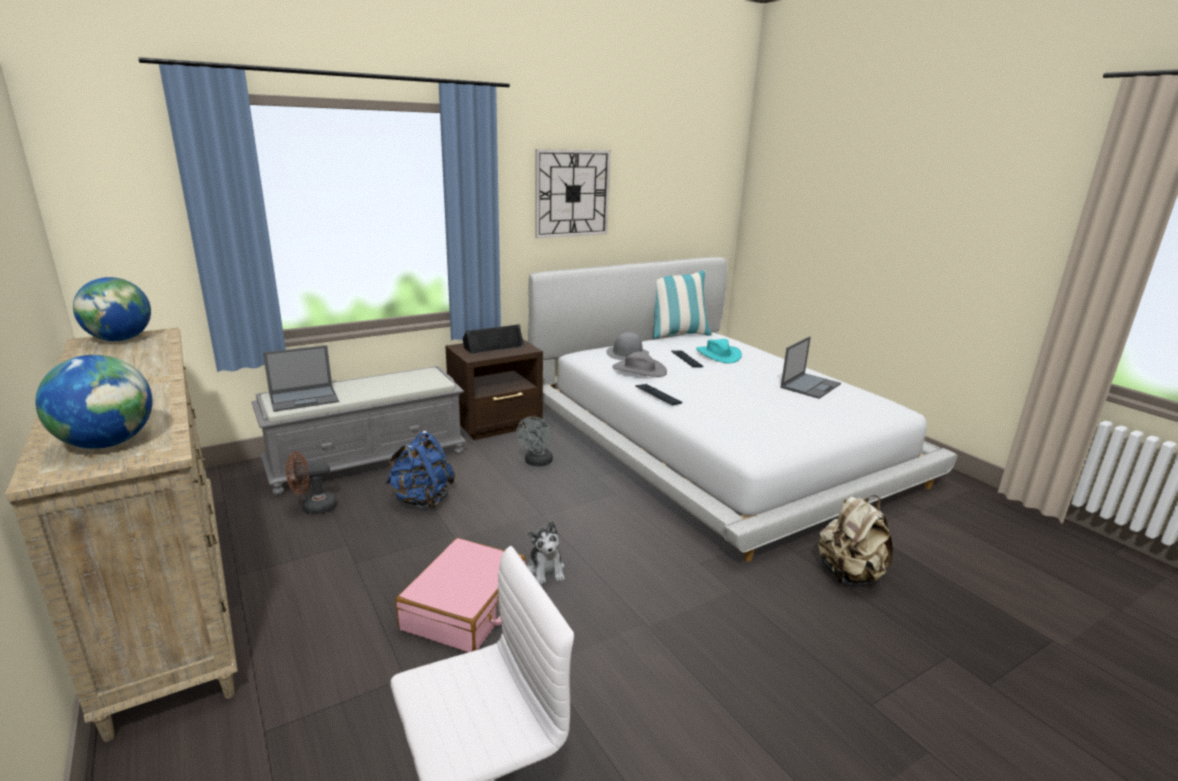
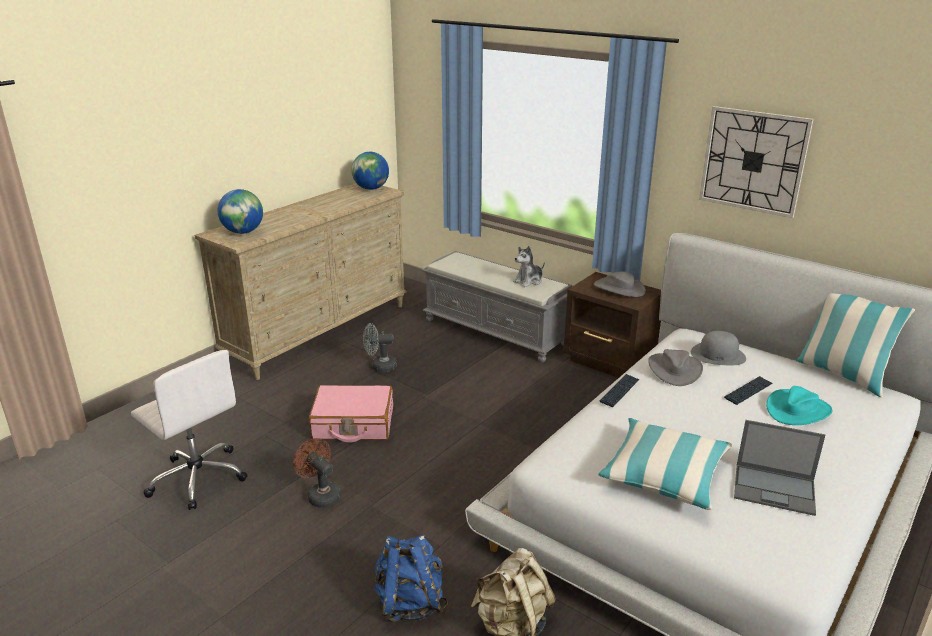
camera: 70 degrees right, 5 degrees up
(305, 398) = (461, 265): laptop -> none
(313, 508) = (422, 336): brown fan -> brown fan (320, 495)
(422, 500) = (461, 368): blue backpack -> blue backpack (409, 603)
(493, 346) = (619, 288): black speaker -> grey hat
(537, 463) = (561, 399): grey fan -> grey fan (380, 366)
(546, 570) = (411, 444): plush toy -> plush toy (529, 281)
(785, 410) = (664, 474): none -> pillow

